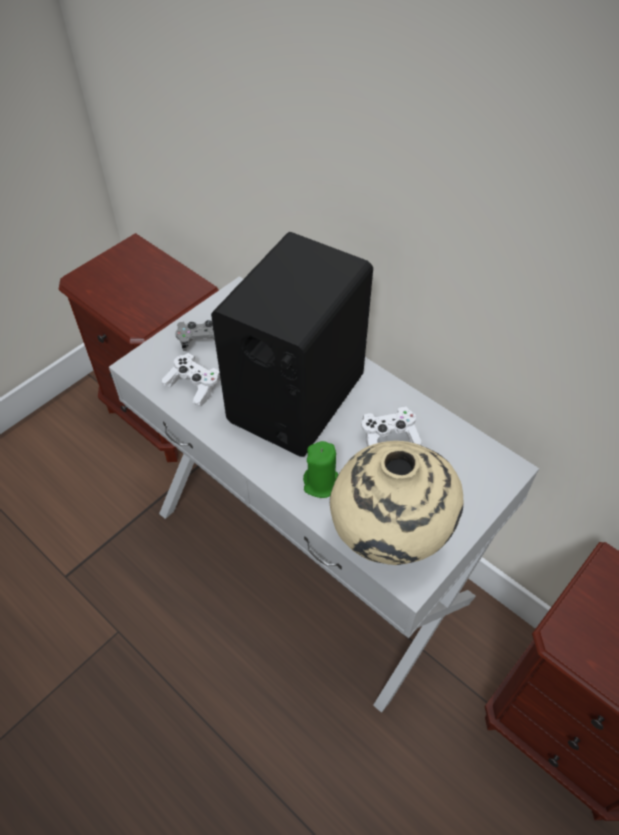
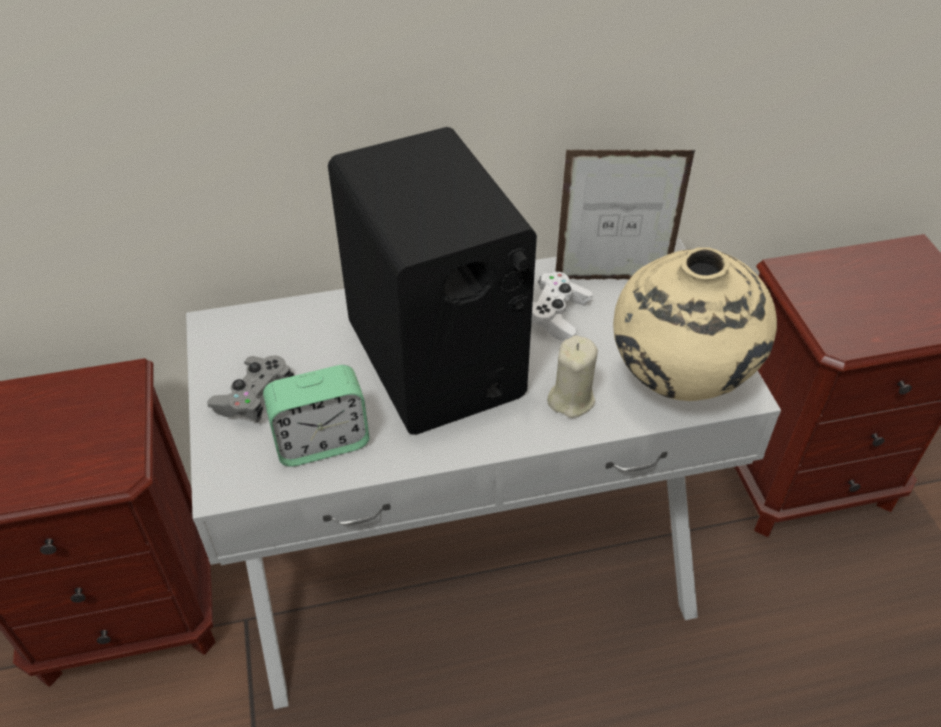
camera: 55 degrees left, 5 degrees down
(194, 386) = (321, 442): white game controller -> alarm clock
(321, 483) = (571, 399): green candle -> beige candle
(453, 450) = (611, 279): none -> picture frame

